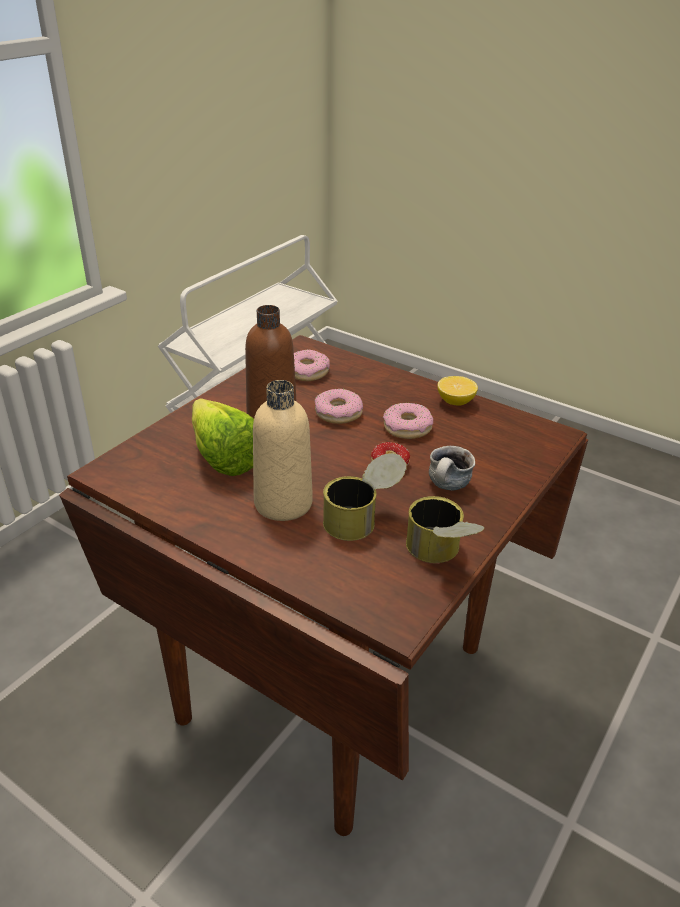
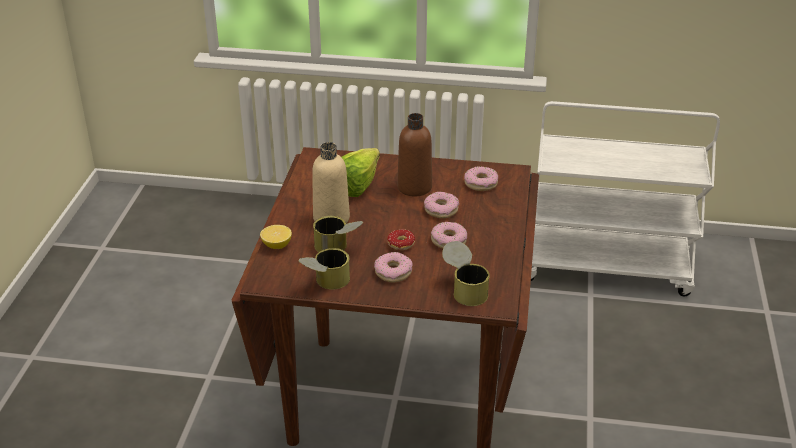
camera: 65 degrees right, 0 degrees up
(448, 488) = (393, 272): mug -> donut
(455, 402) = (501, 253): lemon -> lemon (277, 245)
(512, 446) = (464, 289): none -> can

